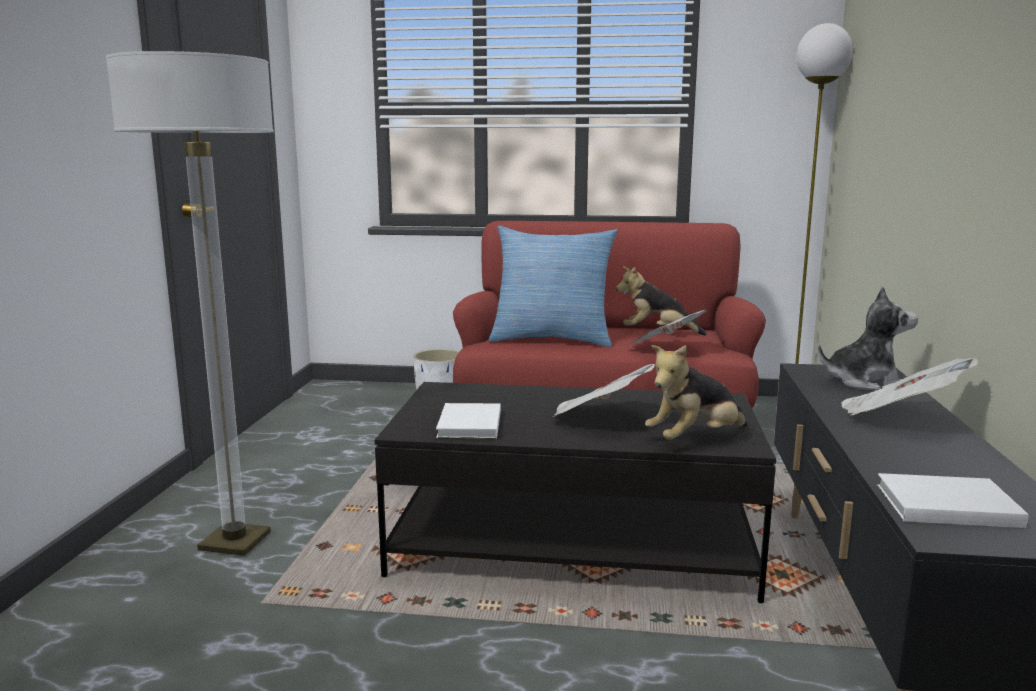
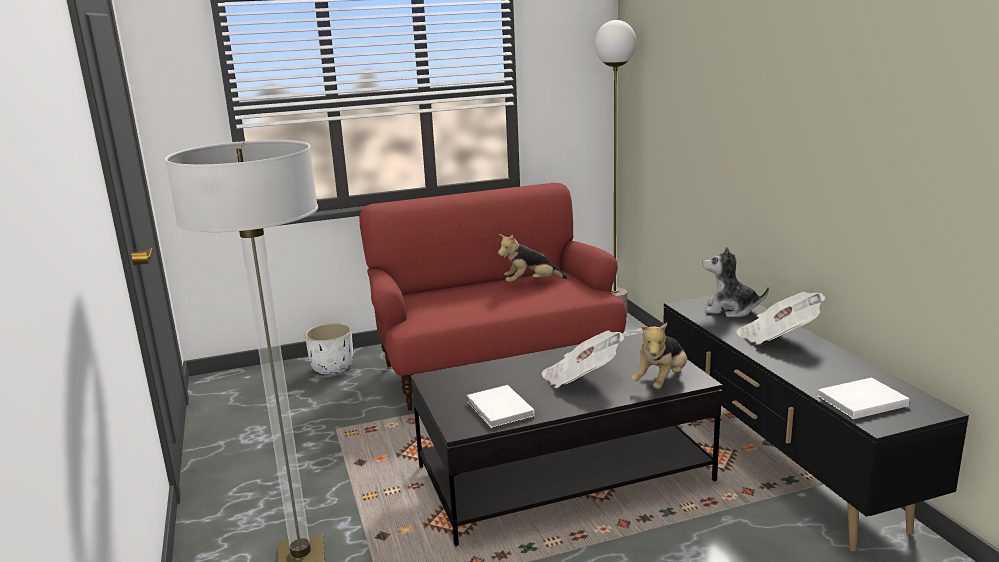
camera: 25 degrees left, 5 degrees up
(552, 339) = (459, 306): pillow -> none
(665, 348) = (553, 298): newspaper -> none
(864, 382) = (730, 310): plush toy -> plush toy turned 135 degrees counterclockwise

